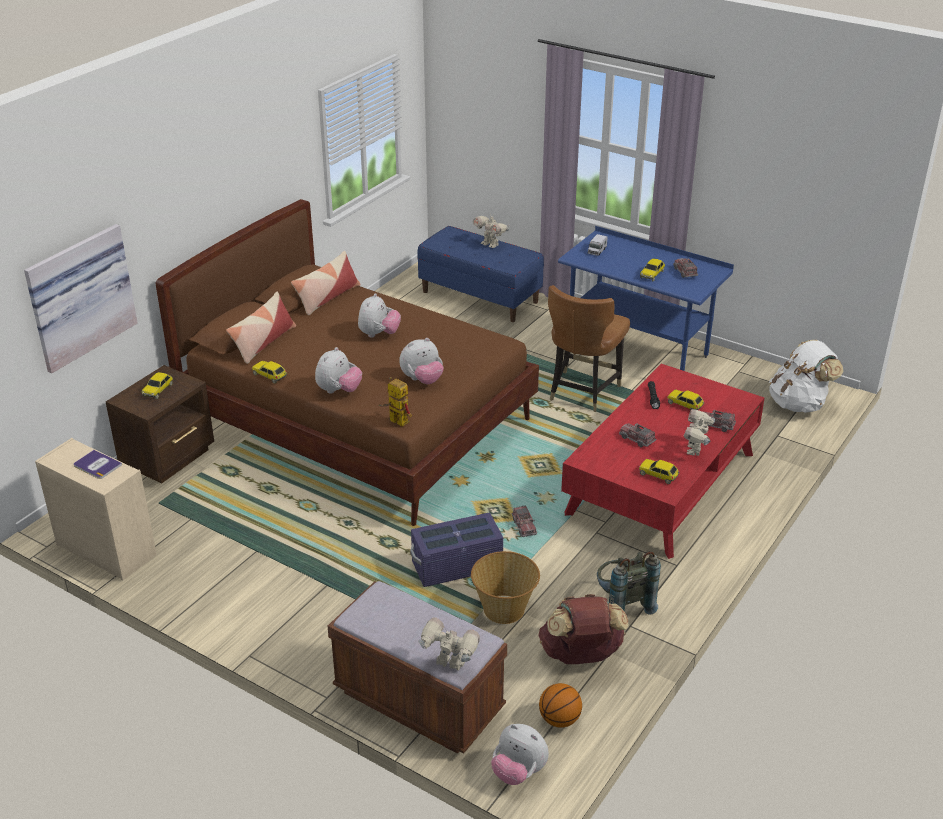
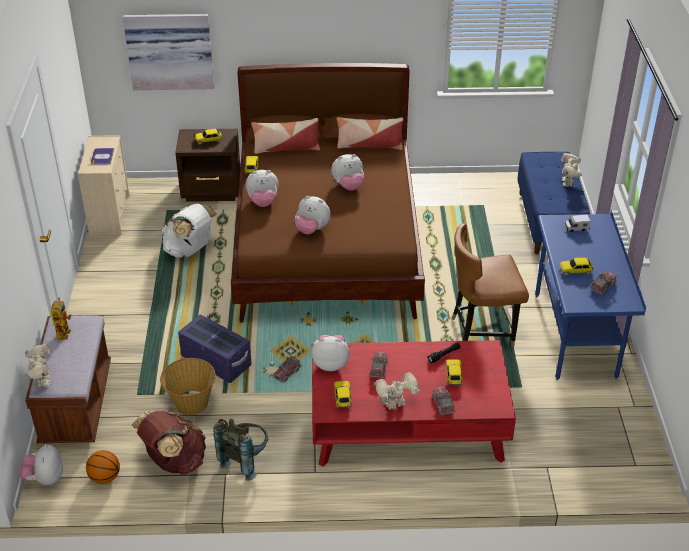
camera: 55 degrees right, 5 degrees up
(395, 420) = (251, 239): toy robot -> toy robot (63, 332)
(603, 463) = (330, 364): none -> plush toy
(799, 403) = (612, 464): white backpack -> white backpack (190, 250)

